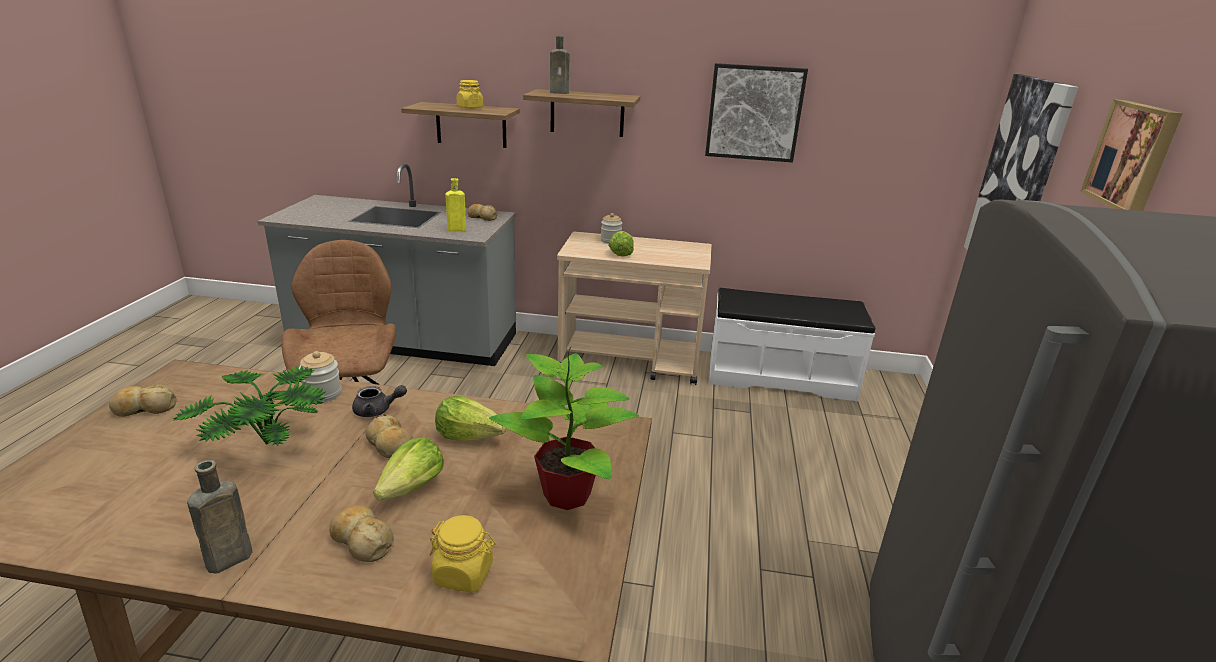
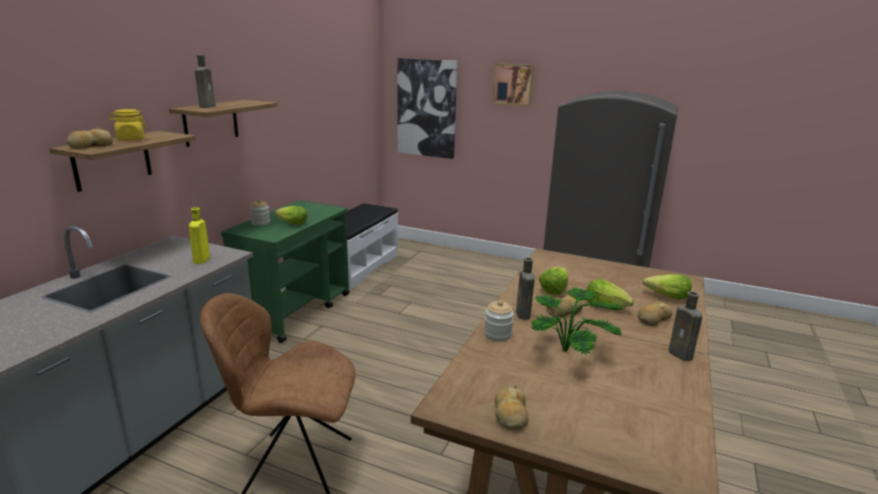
camera: 75 degrees left, 5 degrees down
(377, 410) = (523, 315): grey teapot -> brown bottle
(464, 574) = (667, 297): yellow jar -> lettuce
(482, 217) = (173, 248): bread -> bread (90, 146)
(568, 494) = (604, 272): potted plant -> none
(631, 361) = (295, 310): beige cart -> green cart
(754, 113) = (302, 99): picture -> none

